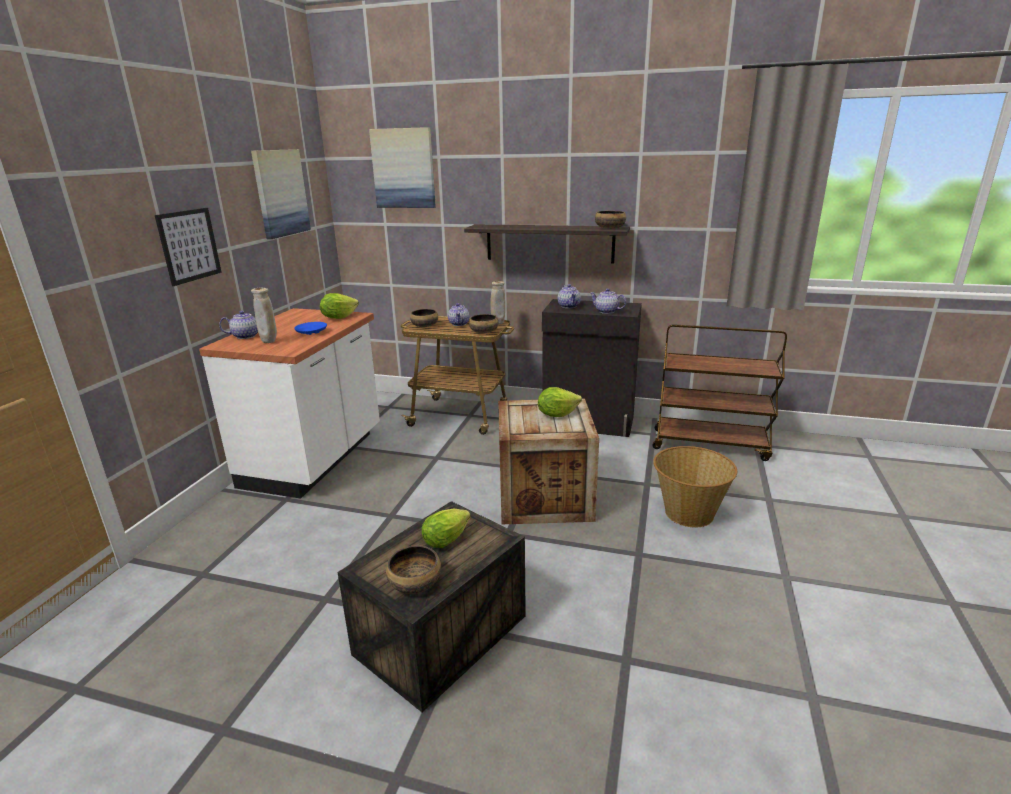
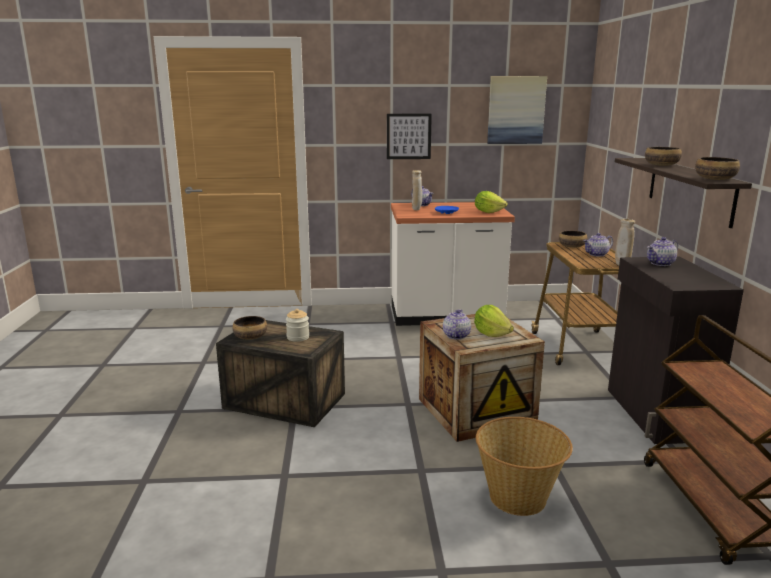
camera: 70 degrees right, 5 degrees down
(403, 168) = (622, 96): picture -> none
(448, 538) = (298, 337): lettuce -> jar
(484, 331) = (586, 263): bowl -> bowl (661, 165)
(606, 311) = (669, 277): teapot -> teapot (456, 335)

